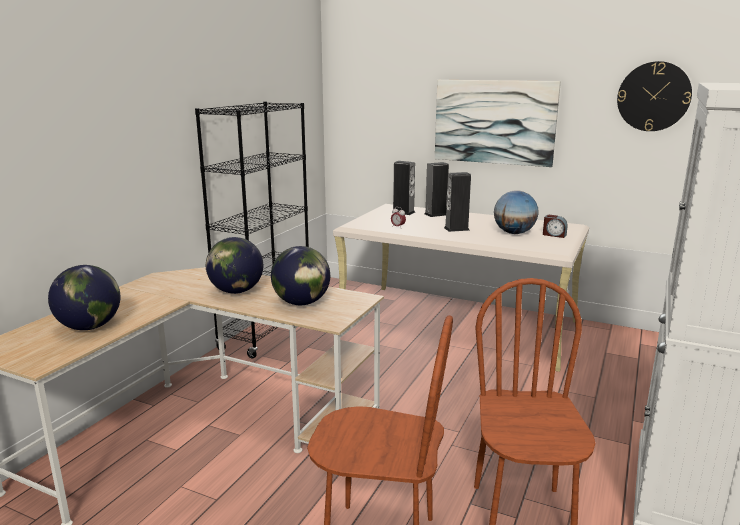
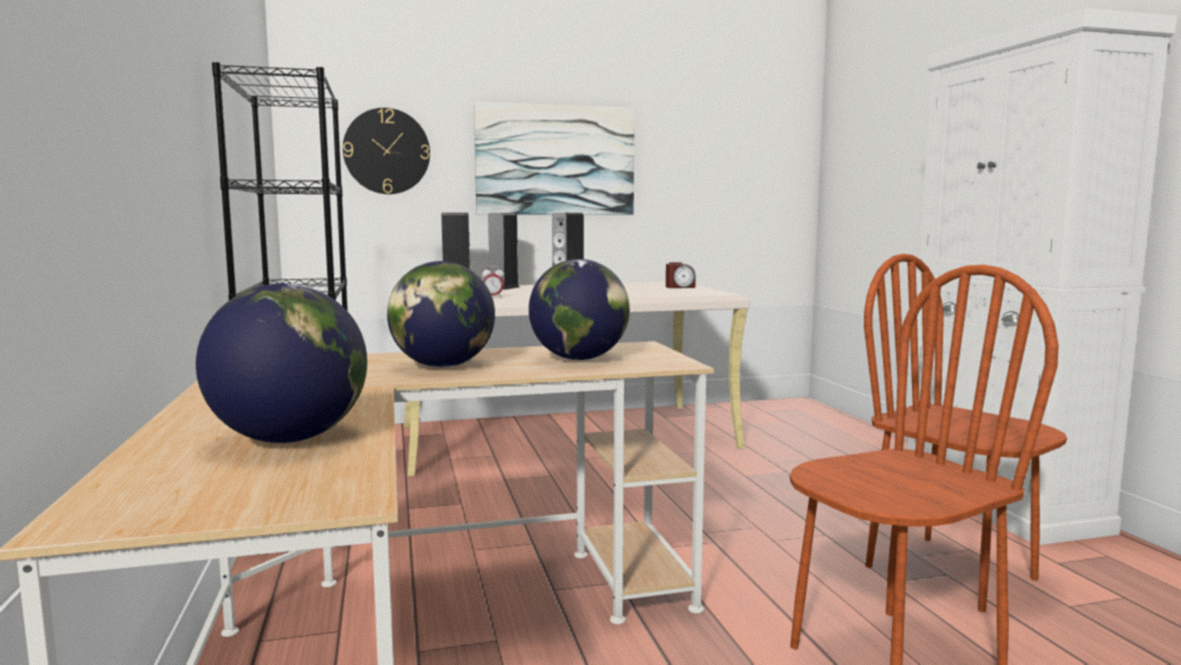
camera: 40 degrees left, 10 degrees down
(514, 233) = (638, 289): globe -> none
(653, 96) = (730, 128): wall clock -> wall clock (387, 151)

